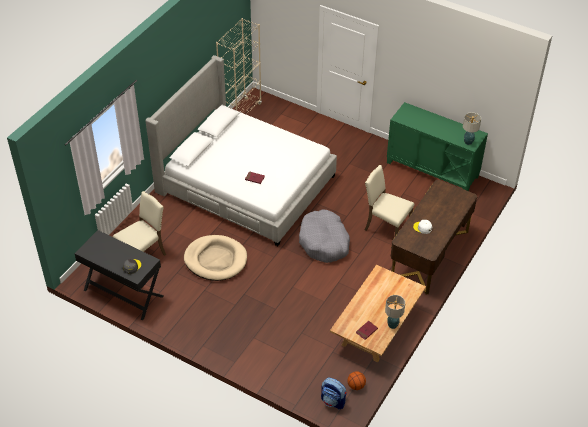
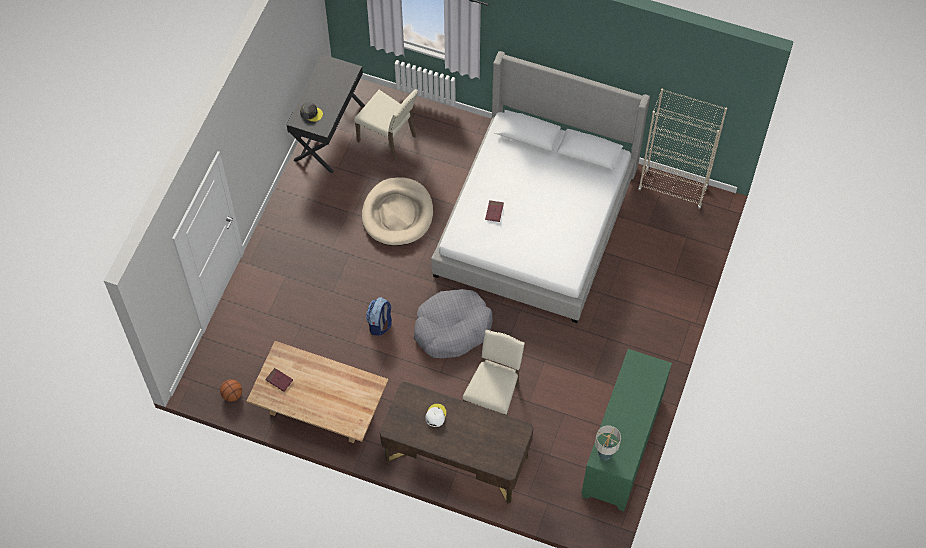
camera: 80 degrees right, 15 degrees up
(333, 401) = (208, 374): backpack -> backpack (380, 324)
(392, 325) = (292, 408): table lamp -> none

